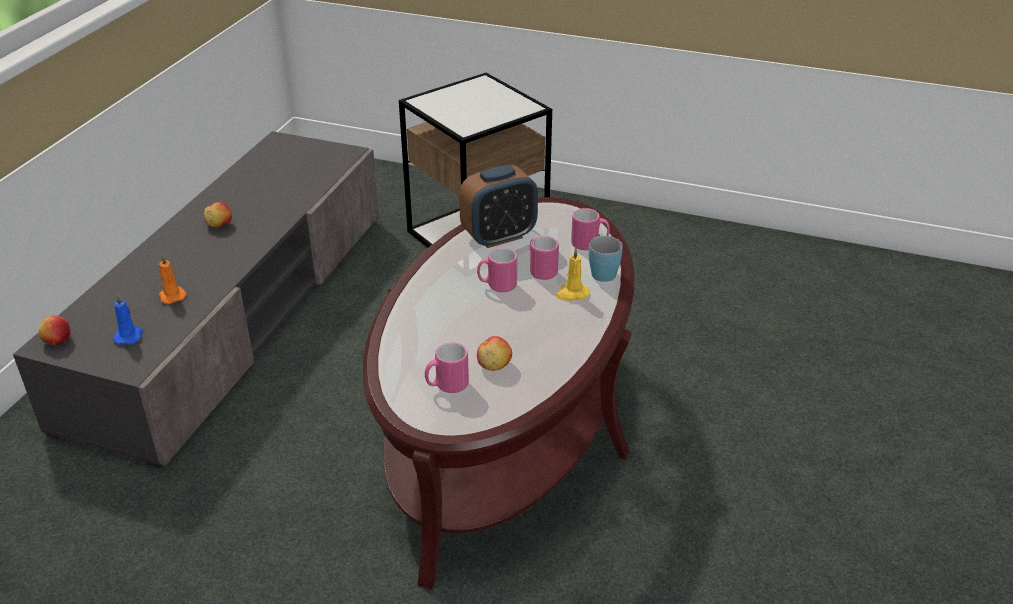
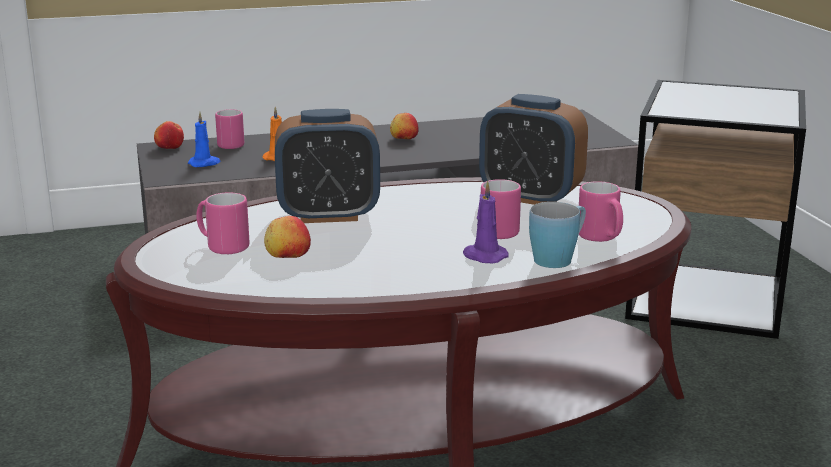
camera: 55 degrees right, 15 degrees down
(439, 322) = (328, 215): none -> alarm clock
(497, 286) = (435, 220): pink mug -> pink mug (228, 145)
(572, 293) = (483, 256): yellow candle -> purple candle

